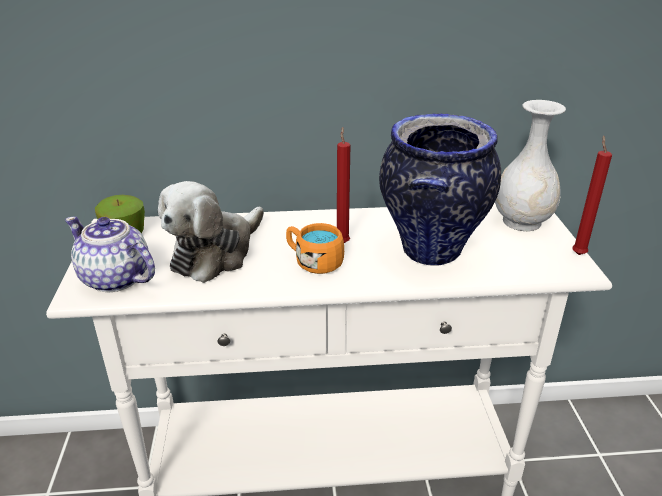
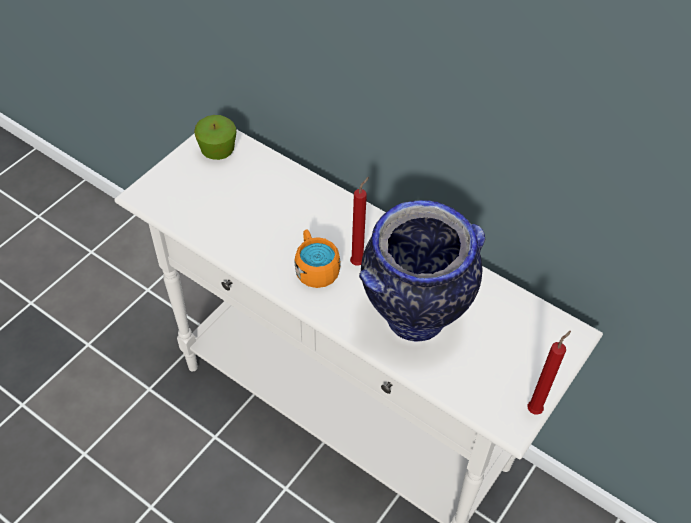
camera: 40 degrees right, 20 degrees up
(116, 279) = (174, 195): teapot -> none
(215, 253) = (258, 212): plush toy -> none
(522, 222) = (538, 342): white vase -> none

